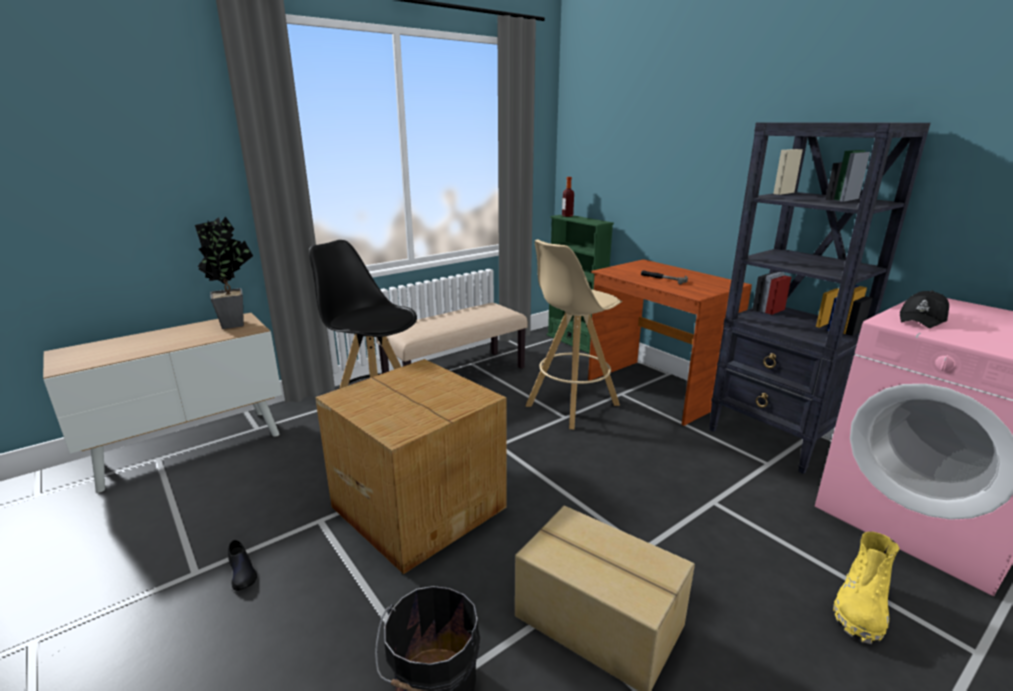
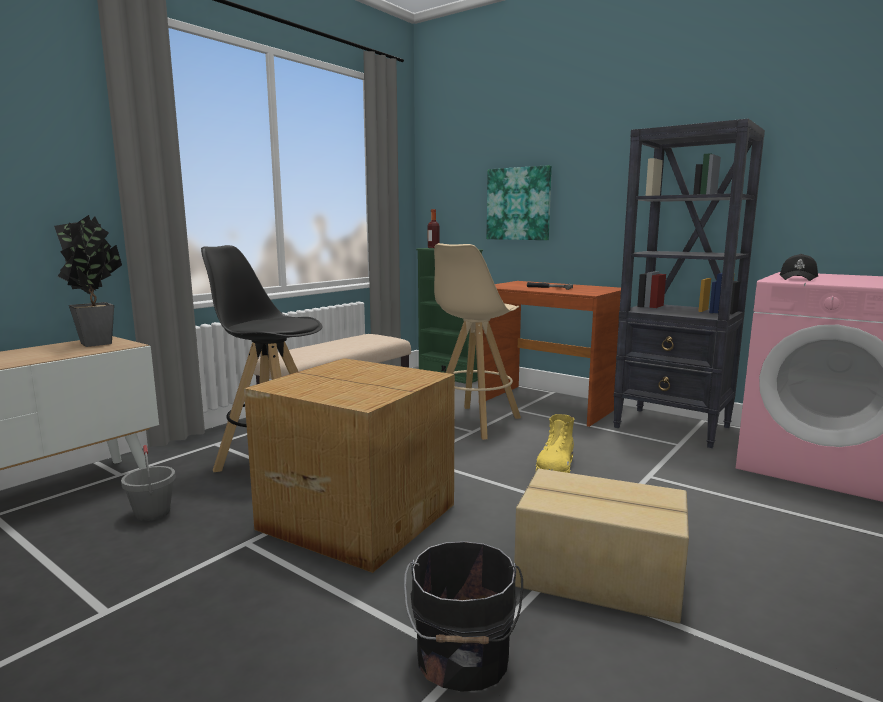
camera: 15 degrees left, 10 degrees down
(242, 572) = (170, 602): black shoe -> none
(264, 475) = (152, 513): none -> grey bucket
(651, 179) = (519, 204): none -> picture
(861, 607) = (815, 529): yellow boot -> yellow boot (555, 468)

